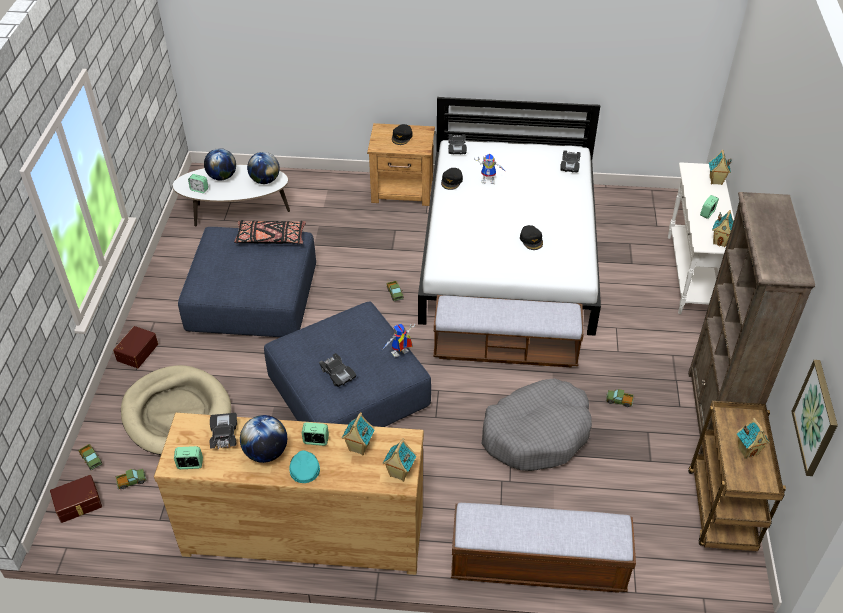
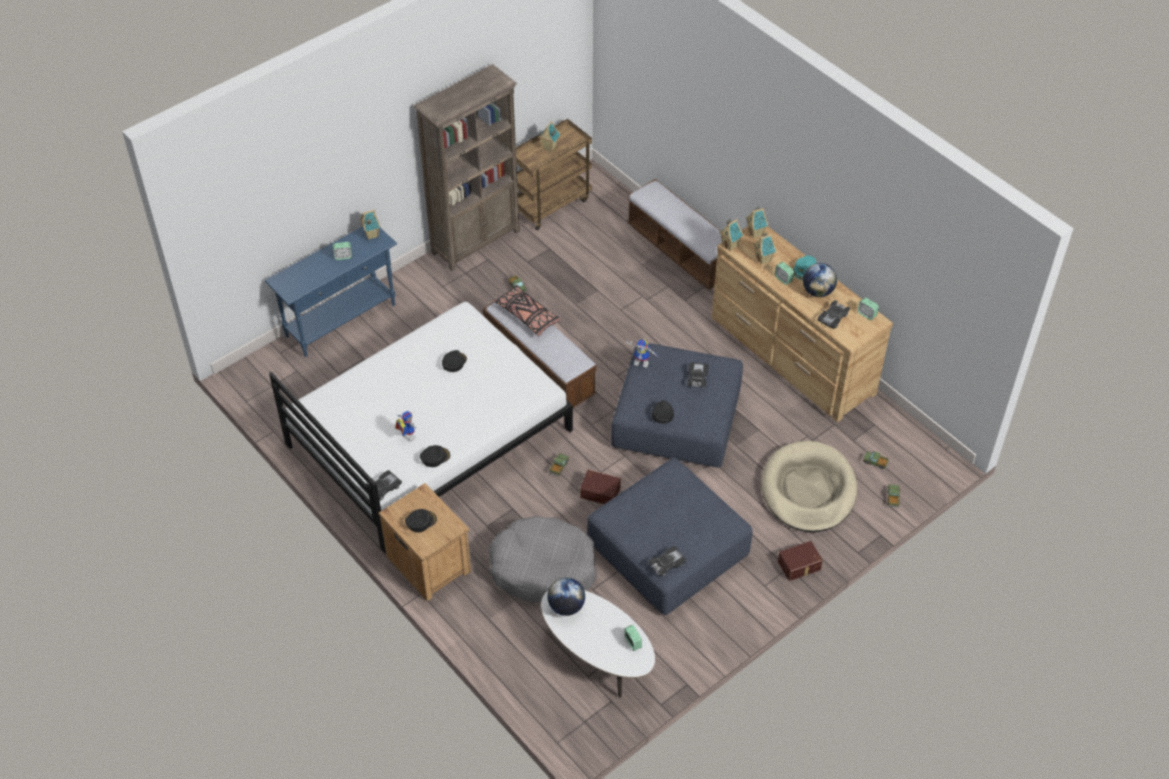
camera: 135 degrees left, 5 degrees up
(78, 504) = (921, 472): brown storage box -> brown storage box (600, 491)
(222, 177) = (598, 643): globe -> none
(270, 238) = (628, 529): black pillow -> black pillow (527, 316)
(334, 325) = (662, 413): none -> black cap
(536, 433) = (592, 307): grey dog bed -> grey dog bed (543, 568)
(570, 165) = (329, 398): black toy car -> black toy car (666, 564)
(691, 275) = (341, 320): white console table -> blue console table
(715, 181) = (294, 272): toy house -> toy house (730, 245)
(816, 418) = (548, 75): picture -> none

